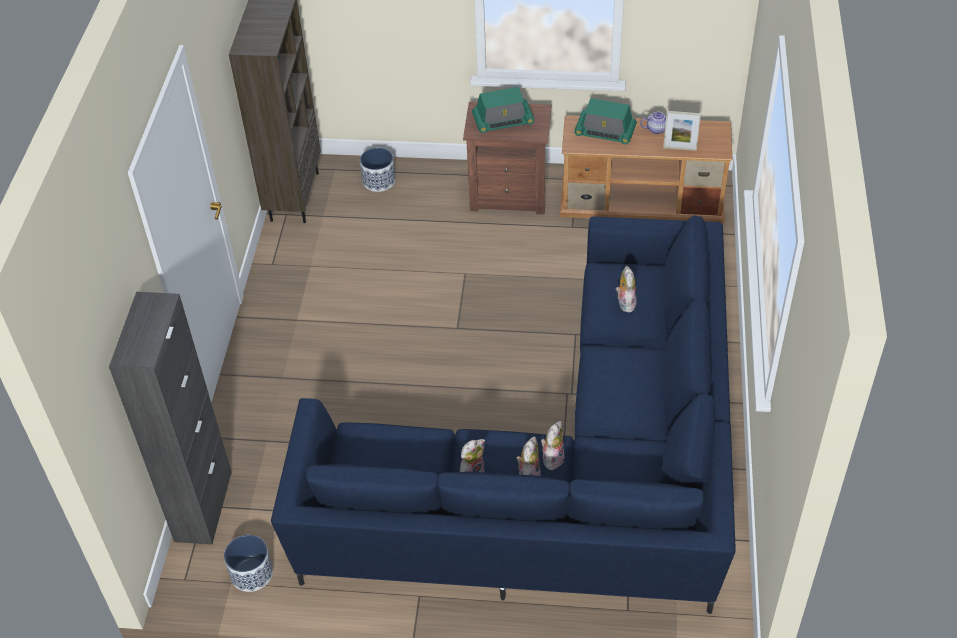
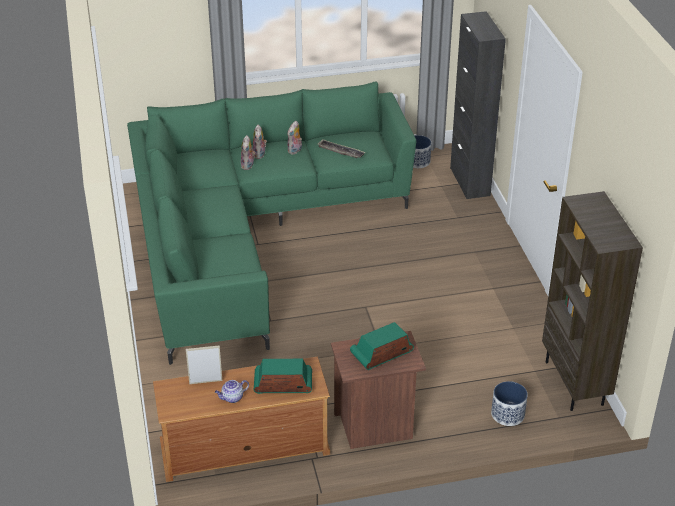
camera: 160 degrees right, 10 degrees down
(405, 451) = (340, 151): none -> tray
(566, 478) = (247, 235): blue sofa -> green sofa
(625, 303) = (224, 253): plush toy -> none

